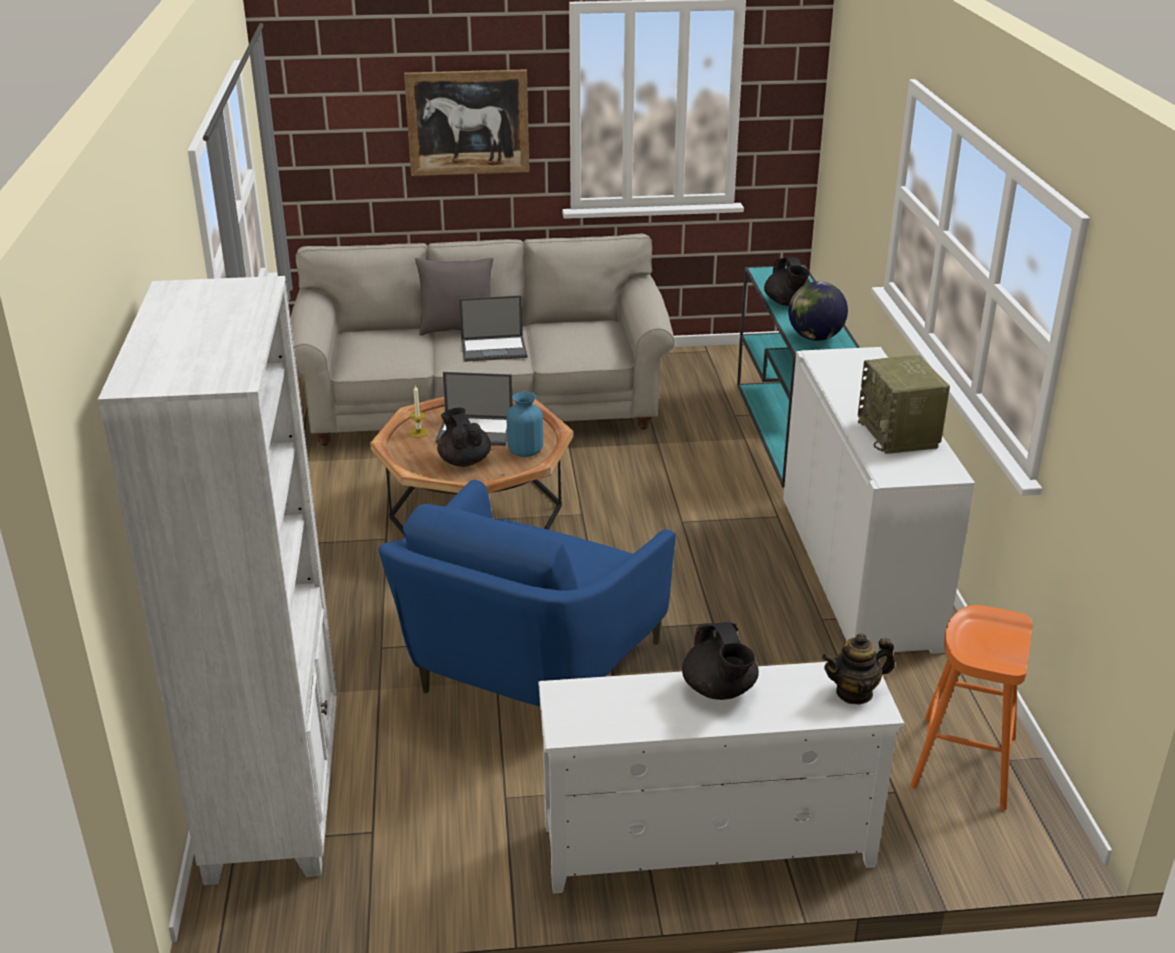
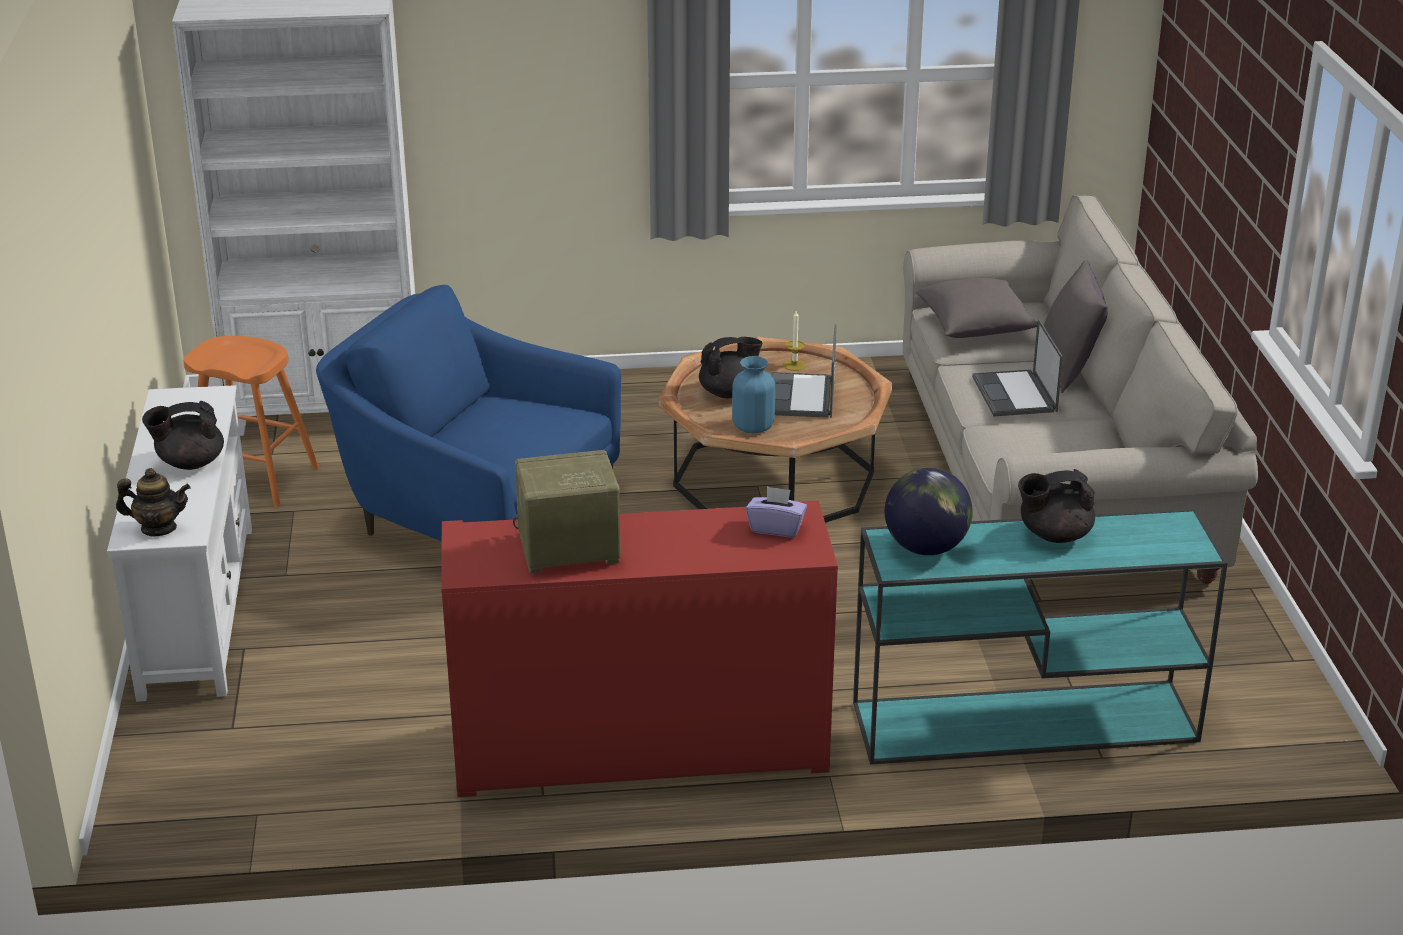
camera: 90 degrees right, 0 degrees up
(386, 354) = (974, 327): none -> grey pillow
(468, 122) = (1240, 149): picture -> none
(840, 363) = (776, 528): none -> purple tissue box
(854, 692) = (158, 528): teapot -> teapot turned 105 degrees clockwise
(857, 571) = (640, 747): white cabinet -> red cabinet
(963, 762) = (262, 781): orange stool -> orange stool (254, 478)

